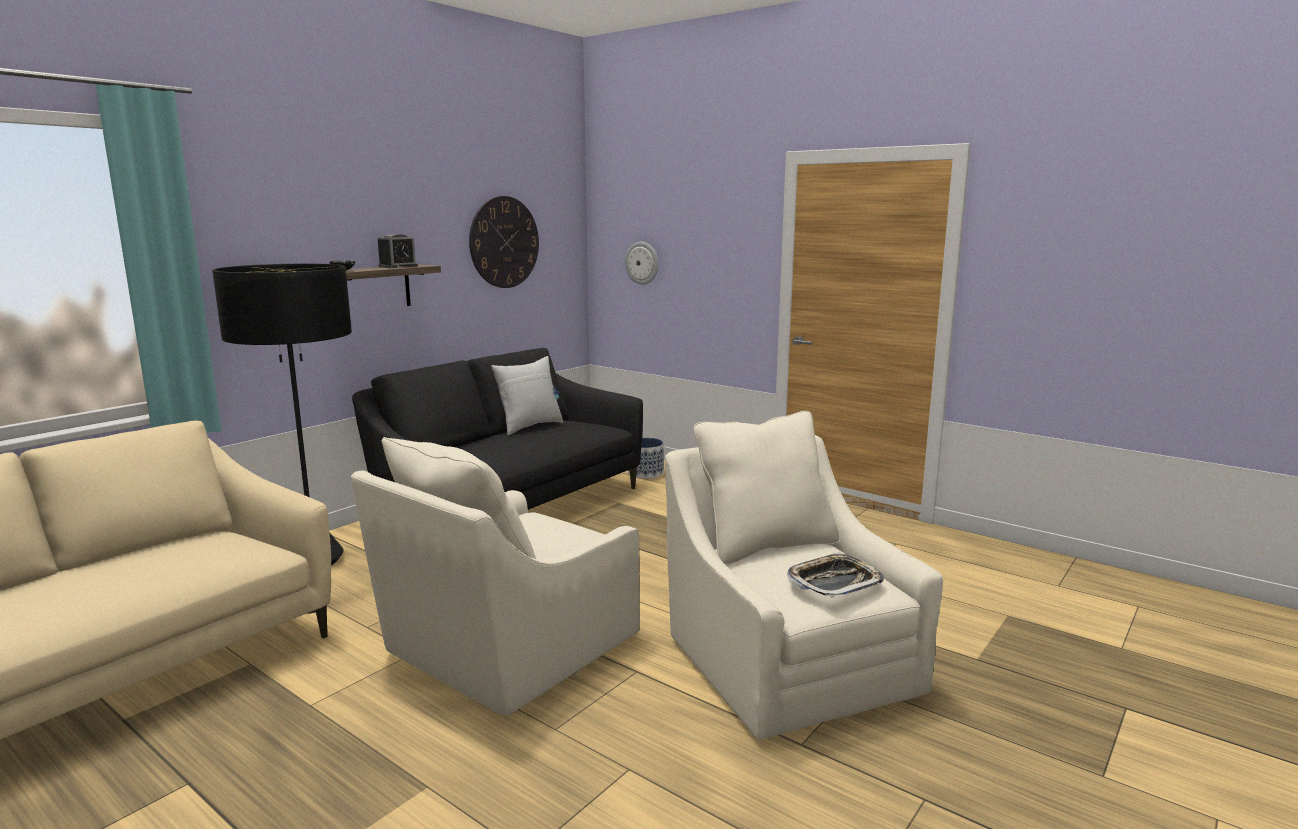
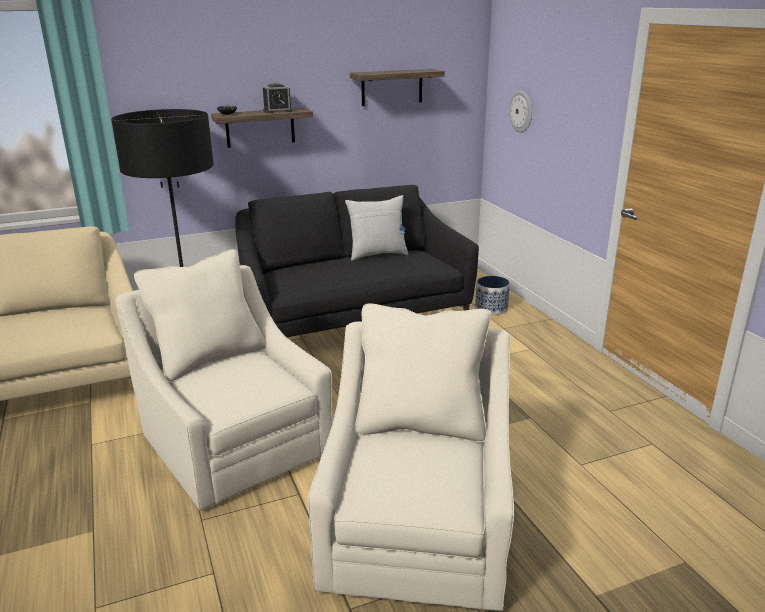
camera: 30 degrees right, 10 degrees up
(504, 242) = (392, 87): wall clock -> shelf
(506, 649) = (234, 442): beige armchair -> beige armchair turned 75 degrees clockwise
(834, 582) = (417, 483): tray -> none

